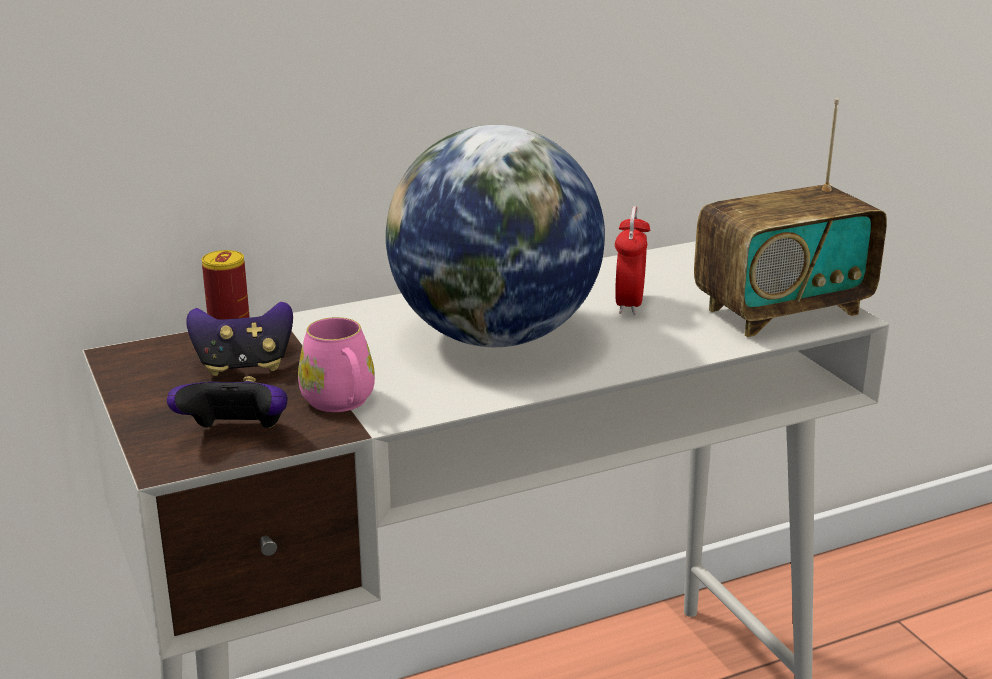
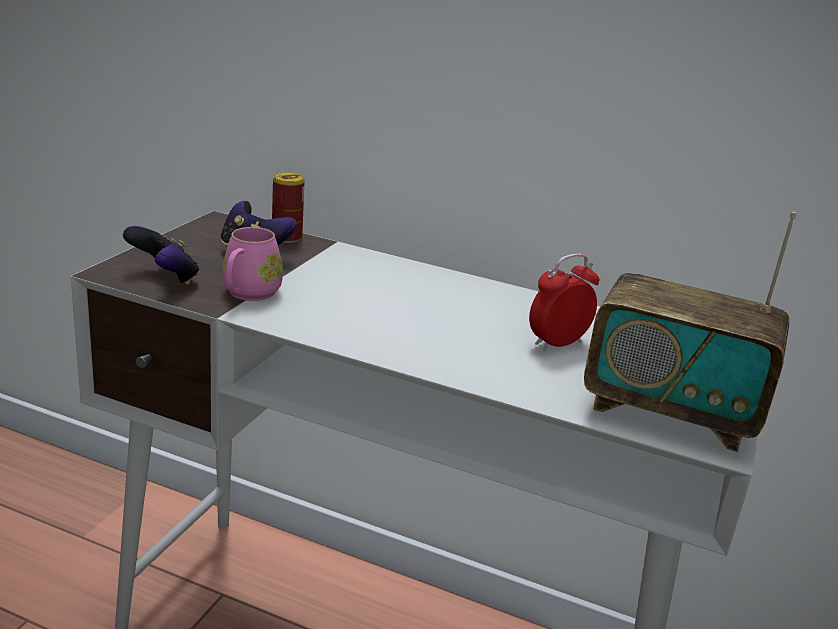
camera: 45 degrees right, 0 degrees up
(494, 337) = (417, 311): globe -> none

